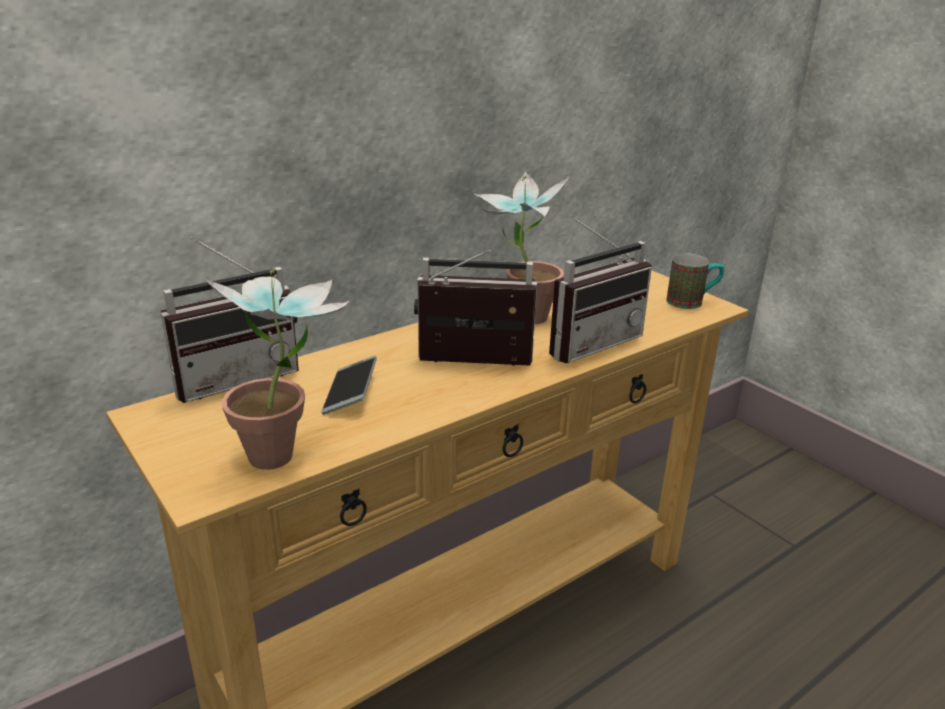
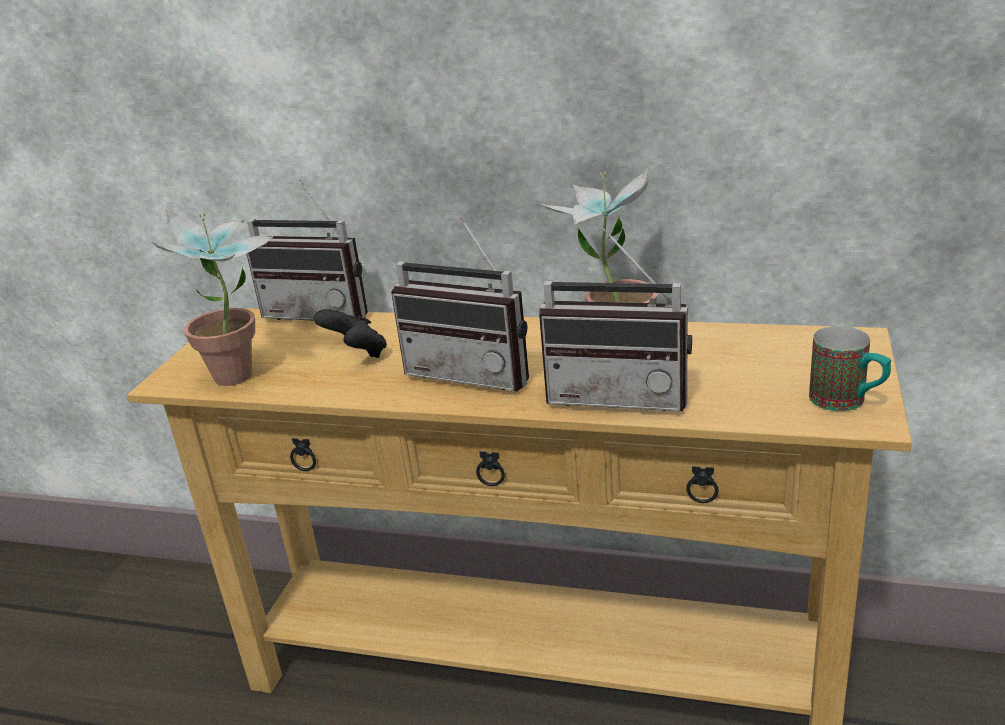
camera: 55 degrees right, 0 degrees up
(350, 393) = (357, 354): phone -> black game controller
(472, 367) = (475, 372): radio -> radio turned 150 degrees clockwise

